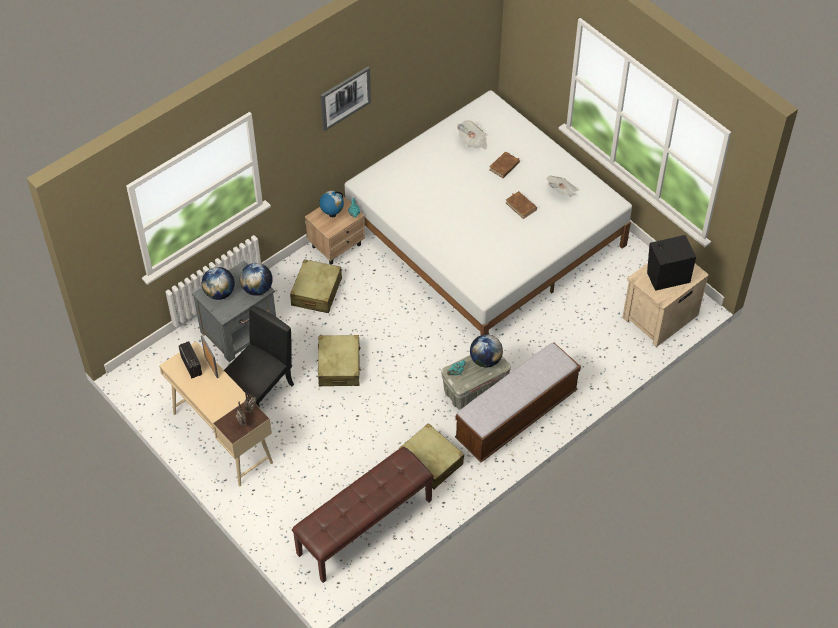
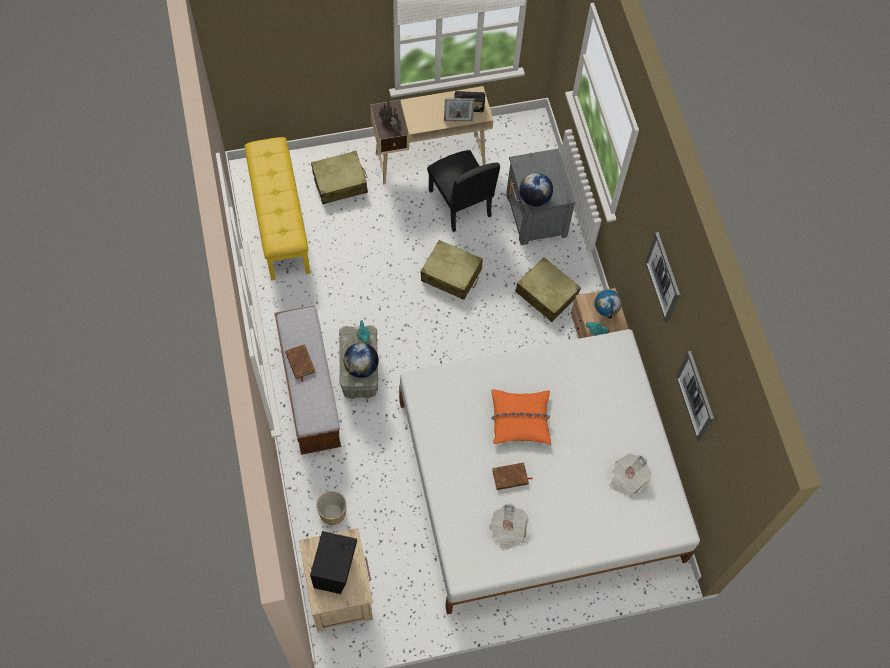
camera: 115 degrees right, 10 degrees up
(219, 293) = (546, 168): globe -> none
(365, 527) = (279, 221): brown bench -> yellow bench
(422, 64) = (695, 396): none -> picture
(430, 461) = (308, 298): beige suitcase -> beige suitcase (340, 183)
(470, 218) = (520, 419): none -> orange pillow
(504, 166) = (574, 491): brown book -> brown book (300, 363)
(605, 348) = (333, 512): none -> planter

